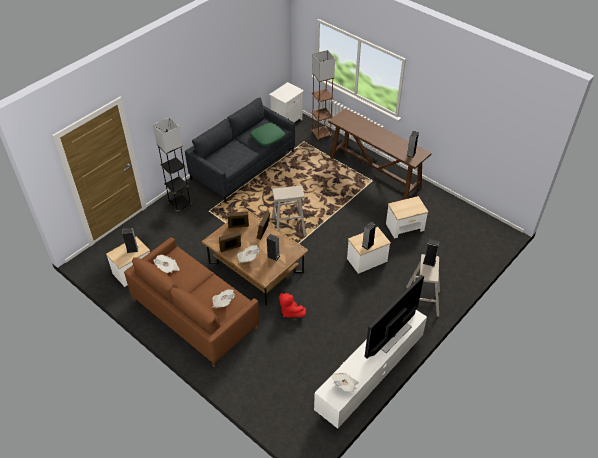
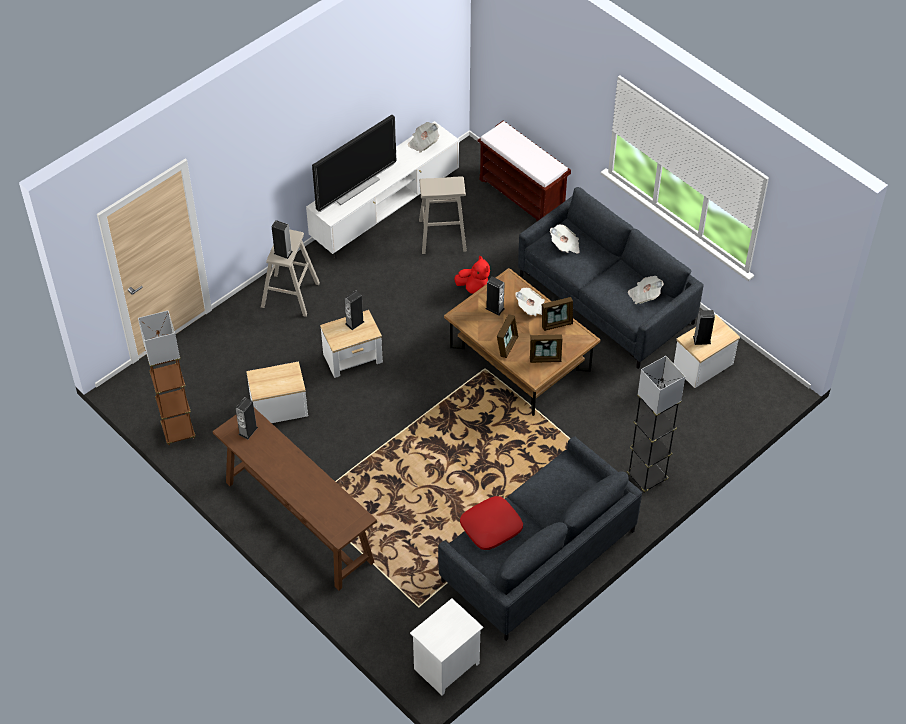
camera: 175 degrees left, 5 degrees up
(194, 314) = (606, 300): brown sofa -> grey sofa
(258, 403) = (522, 195): none -> brown bench
(267, 137) = (491, 527): green pillow -> red pillow
(288, 226) = (465, 423): beige stool -> beige stool (442, 235)
(321, 134) = (381, 623): brown floor lamp -> brown floor lamp (178, 432)

